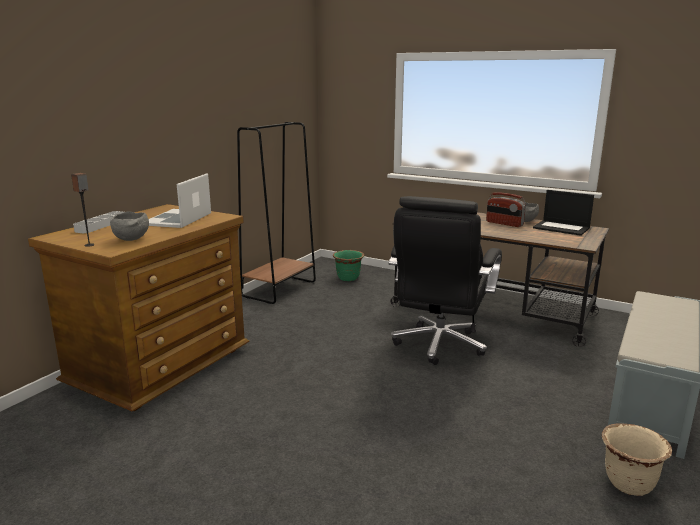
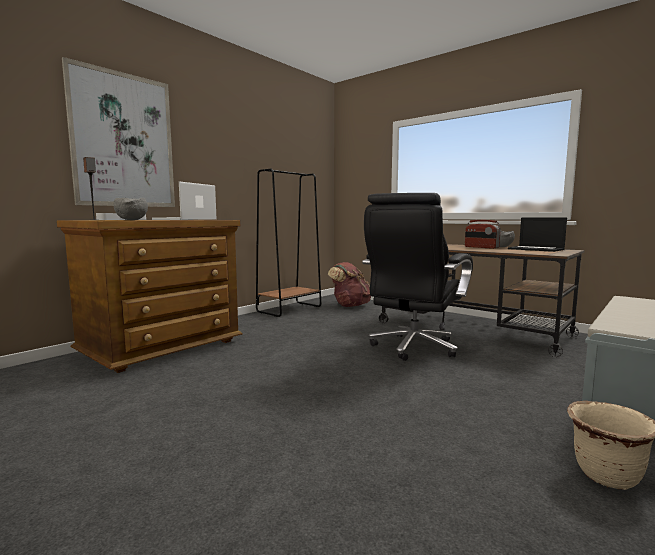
camera: 10 degrees right, 10 degrees down
(87, 122) = (123, 141): none -> picture
(348, 278) = (350, 306): green planter -> brown backpack

